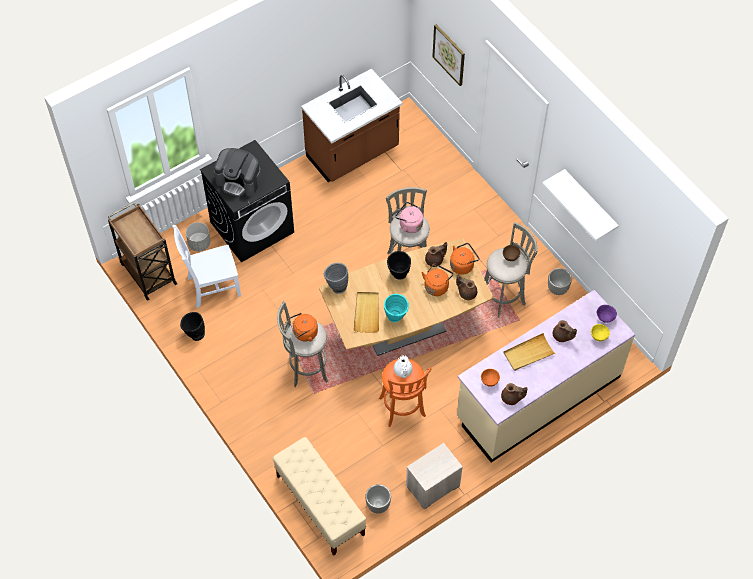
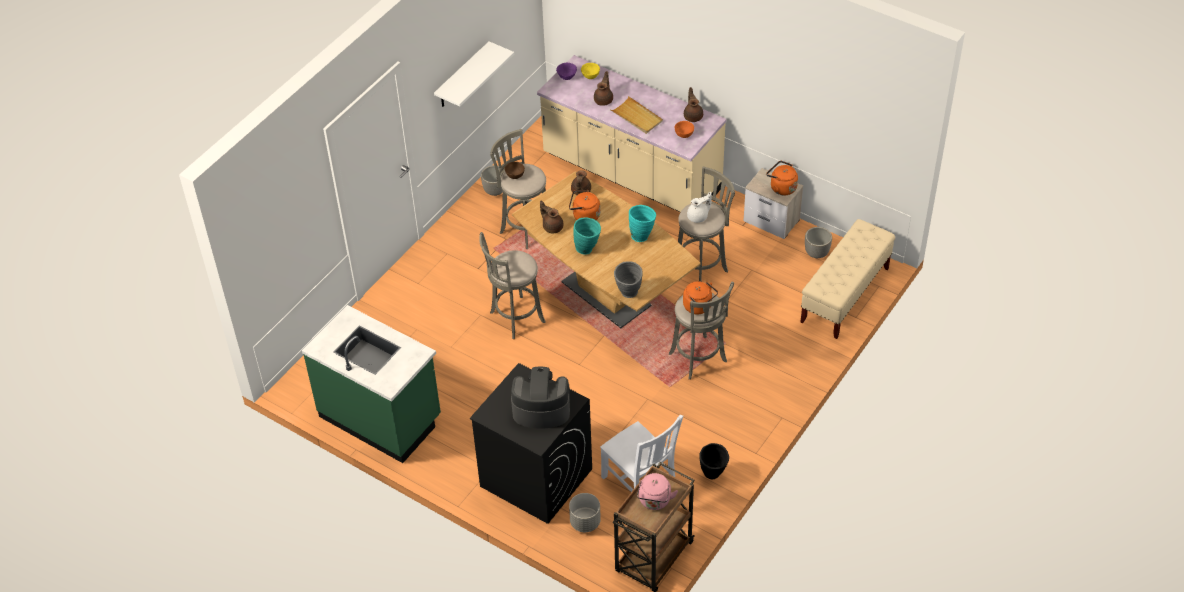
camera: 110 degrees left, 10 degrees down
(239, 181) = (541, 409): coffee machine -> coffee machine turned 90 degrees counterclockwise
(353, 154) = (381, 417): brown counter -> green counter
(367, 313) = (647, 260): beige tray -> none
(398, 276) = (588, 249): black vase -> turquoise vase
(403, 409) = (702, 267): orange stool -> grey stool
(409, 224) = (511, 265): pink kettle -> pink kettle (654, 501)
(449, 54) = (294, 232): picture -> none
(463, 265) = (547, 204): orange kettle -> orange kettle (781, 187)

